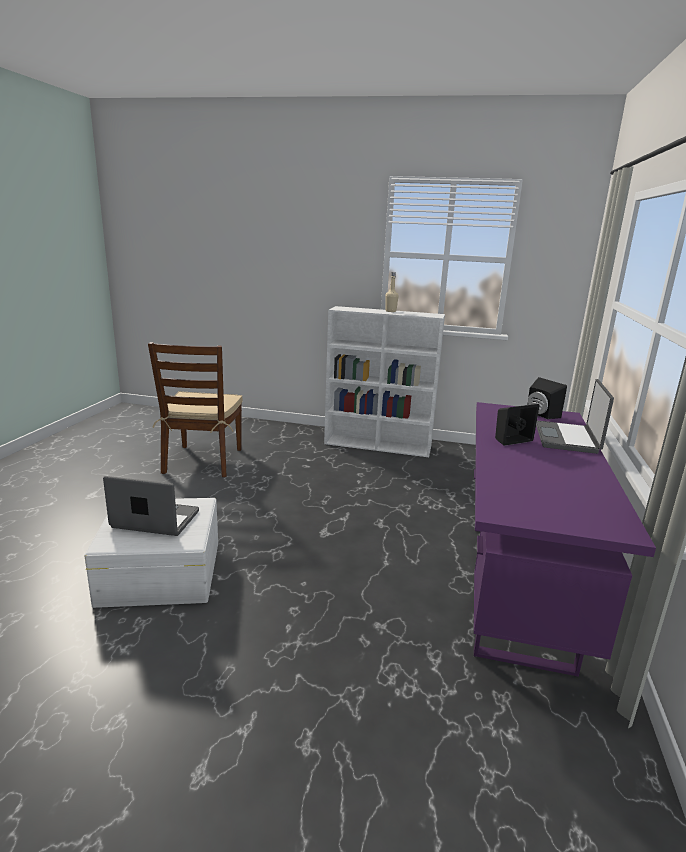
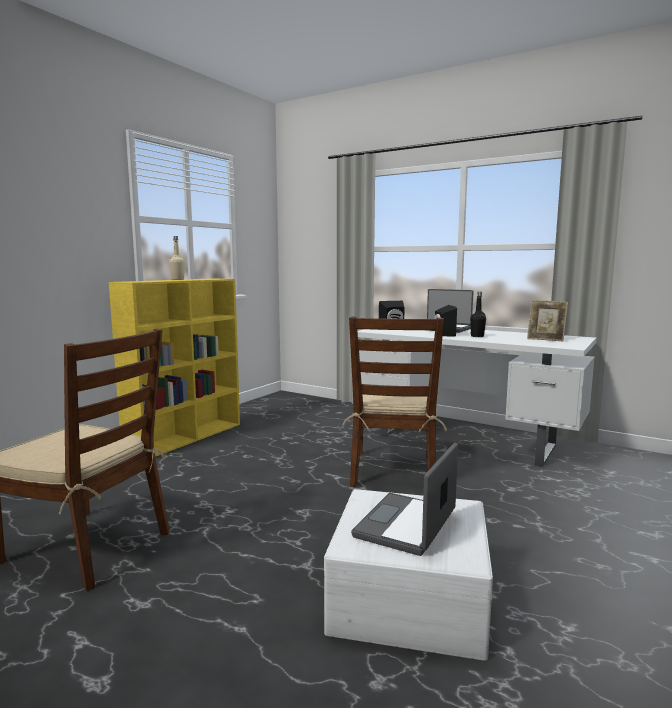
camera: 70 degrees left, 10 degrees down
(378, 545) = (393, 470): none -> brown chair
(379, 445) = (186, 437): white bookcase -> yellow bookcase
(518, 588) = (466, 440): purple desk -> white desk
(522, 457) = (477, 336): none -> black bottle
(556, 500) = (546, 339): none -> picture frame

